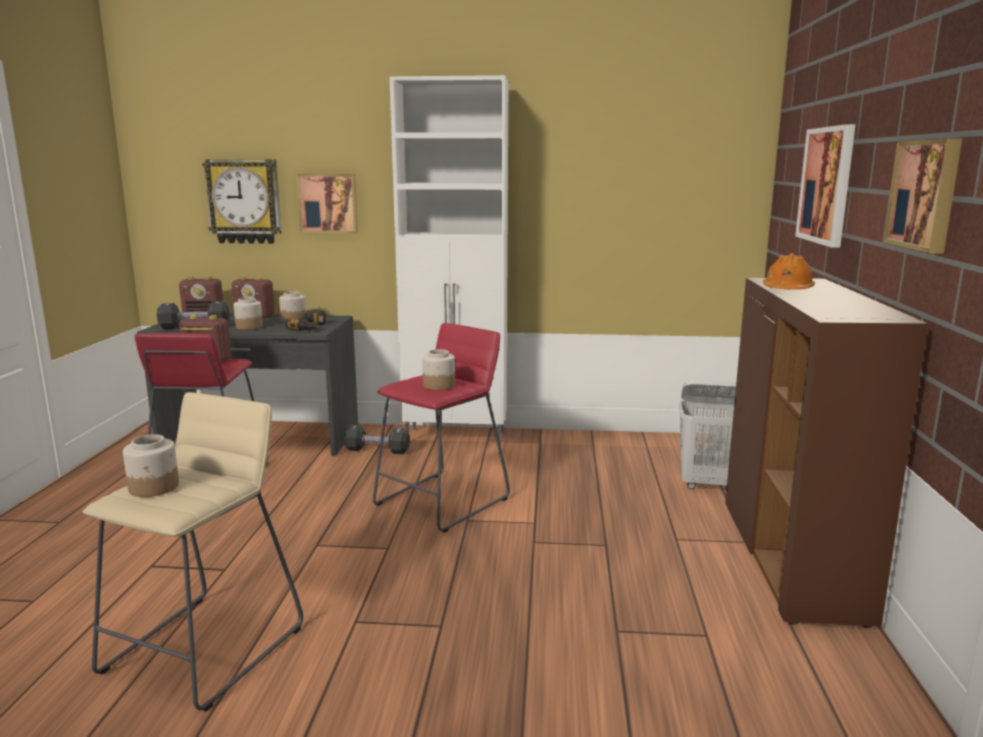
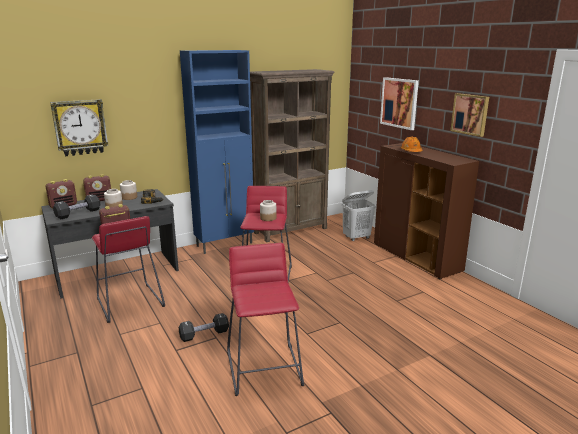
camera: 35 degrees left, 5 degrees up
(154, 487) = (253, 295): jar -> none
(204, 649) = (264, 368): beige stool -> red stool
(328, 203) = (137, 123): picture -> none
(377, 450) = (196, 262): black dumbbell -> black dumbbell (204, 334)
(457, 437) = (225, 244): white cabinet -> blue cabinet
(596, 442) = (291, 230): none -> brown bookcase

